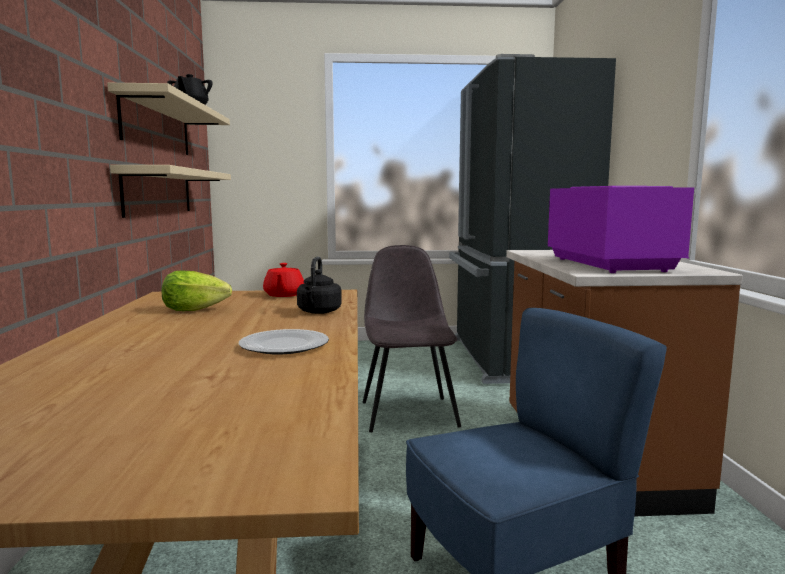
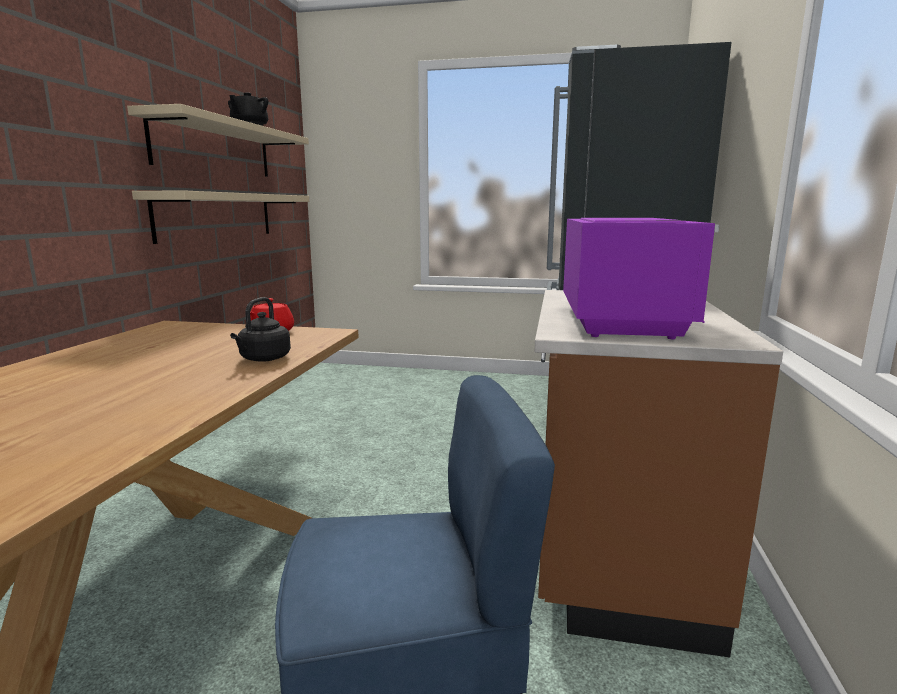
camera: 15 degrees right, 5 degrees up
(194, 310) = (153, 347): lettuce -> none
(284, 345) = (146, 405): plate -> none
(408, 413) = (443, 461): grey chair -> none

